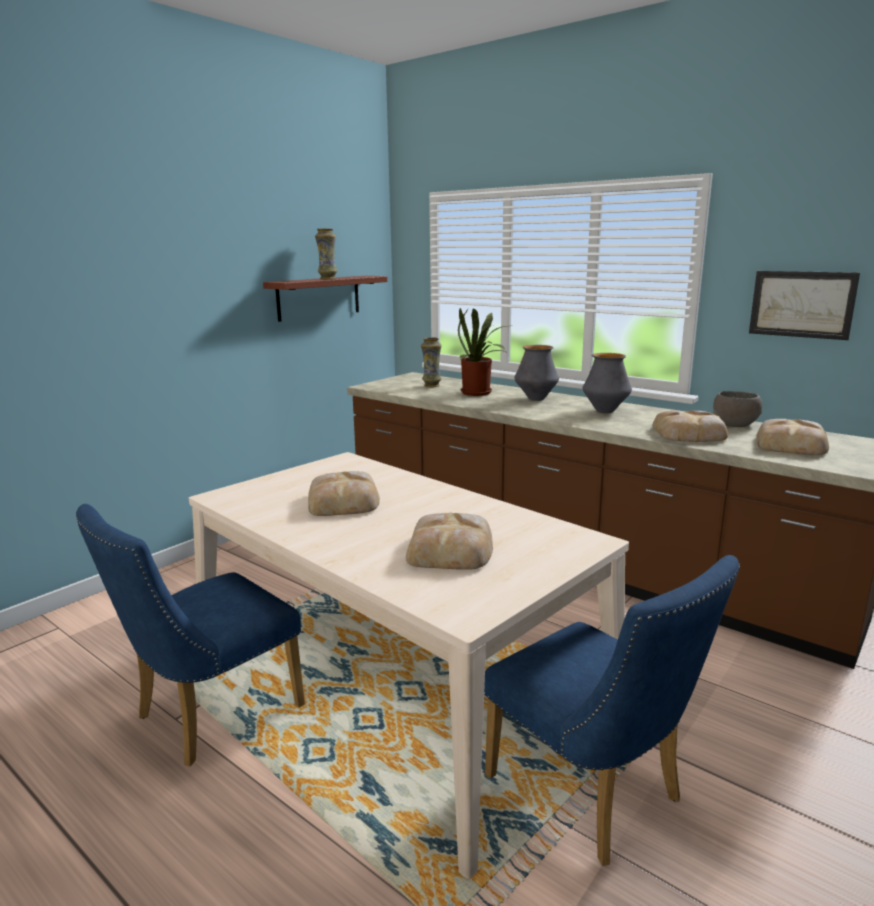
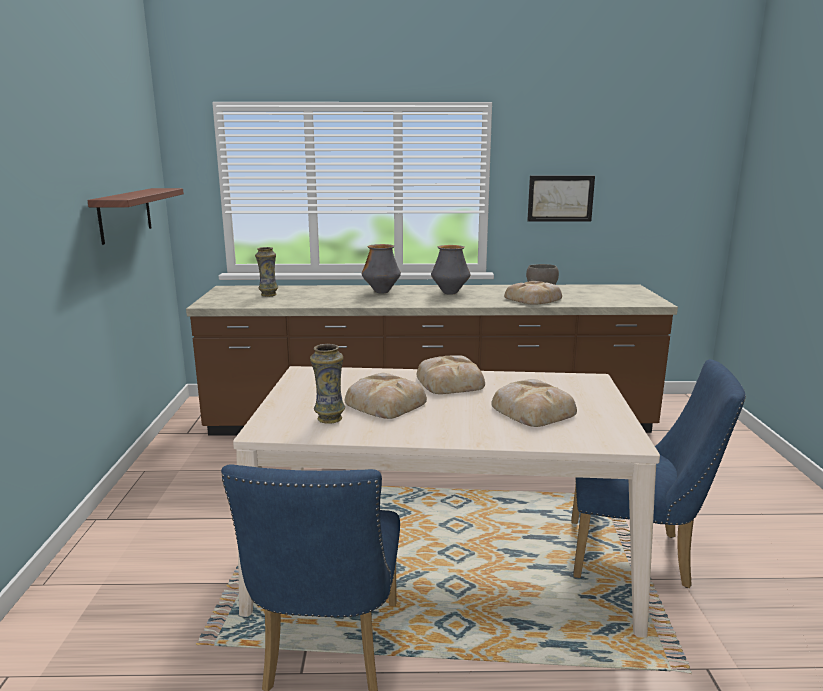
camera: 40 degrees left, 0 degrees up
(328, 278) = (141, 193): vase -> vase (329, 418)
(479, 393) = (326, 294): potted plant -> none
(791, 445) = (595, 295): bread -> bread (450, 381)

